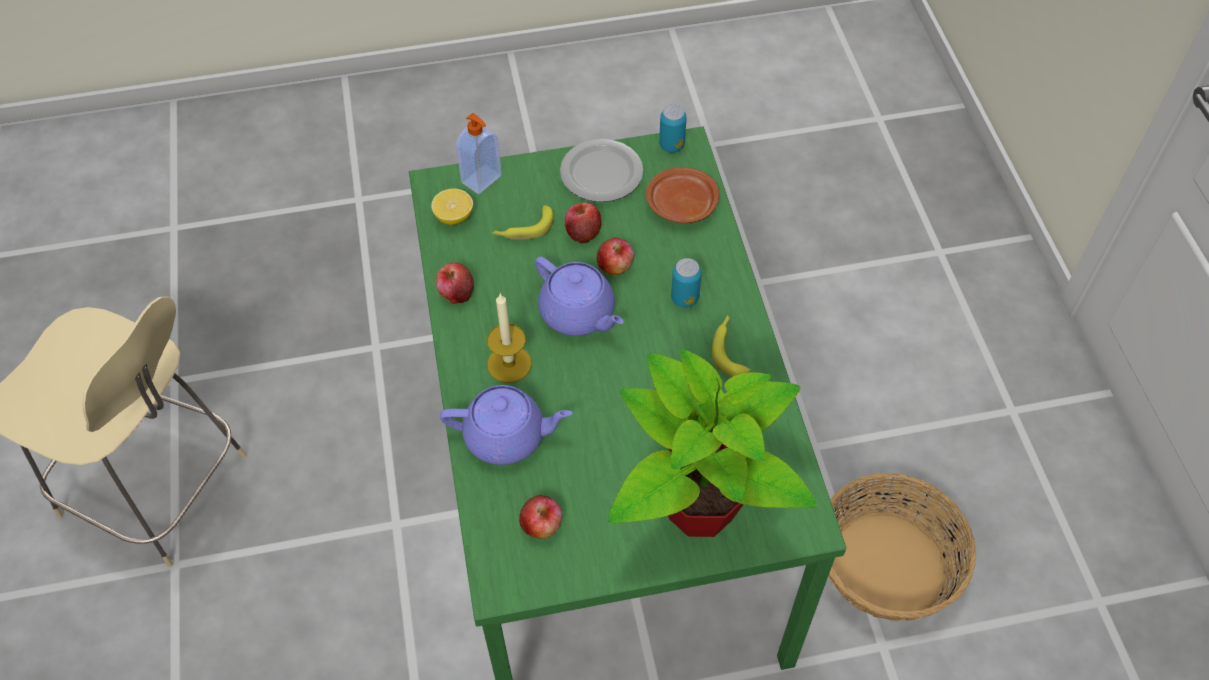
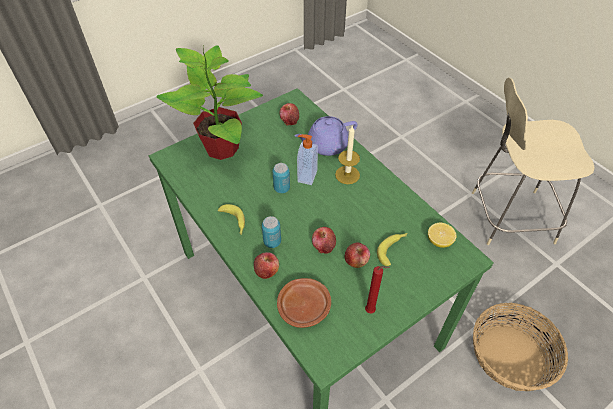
camera: 155 degrees right, 5 degrees down
(456, 293) = (401, 198): apple -> apple (267, 271)
(482, 180) = (443, 273): soap dispenser -> soap dispenser (306, 176)
(578, 314) = (328, 211): purple teapot -> none
(601, 172) = (371, 311): plate -> red candle
(671, 145) = (335, 357): can -> can (282, 188)
(887, 564) = (146, 317): basket -> basket (509, 357)

